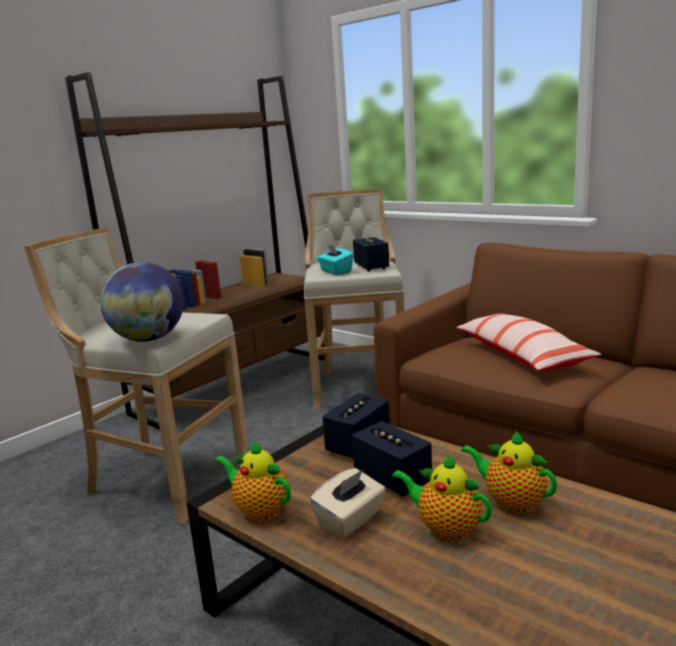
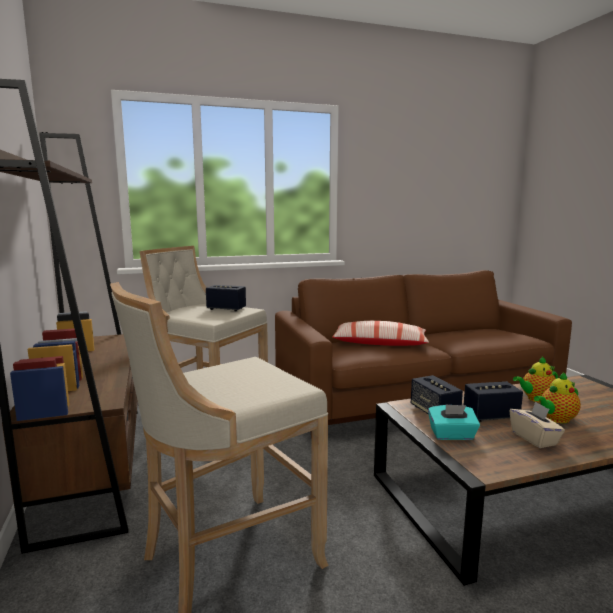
camera: 60 degrees left, 5 degrees down
(149, 339) = (280, 387): globe -> none
(259, 510) = (505, 462): teapot -> none
(335, 271) = (211, 316): turquoise tissue box -> turquoise tissue box (452, 435)

